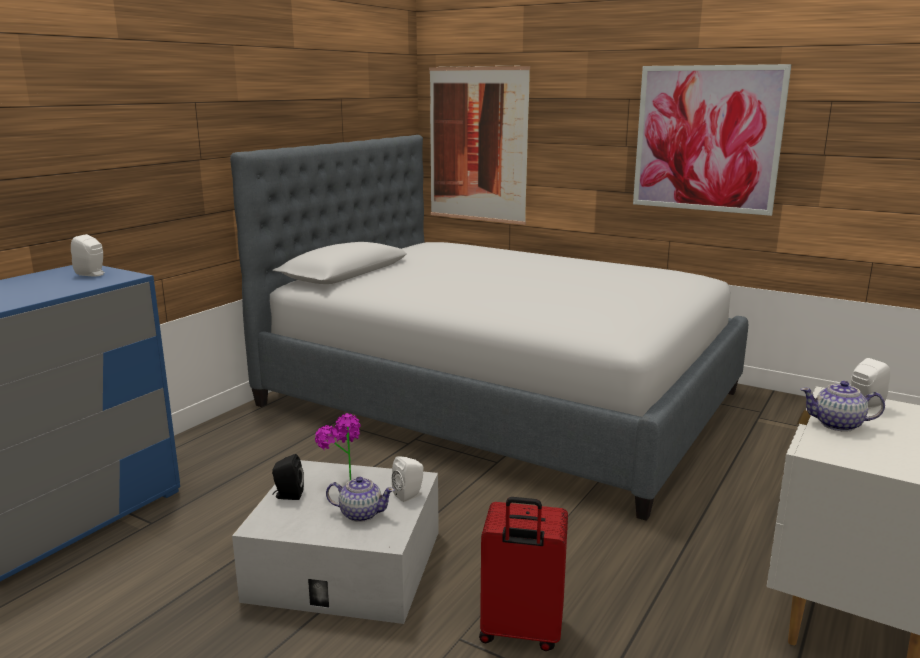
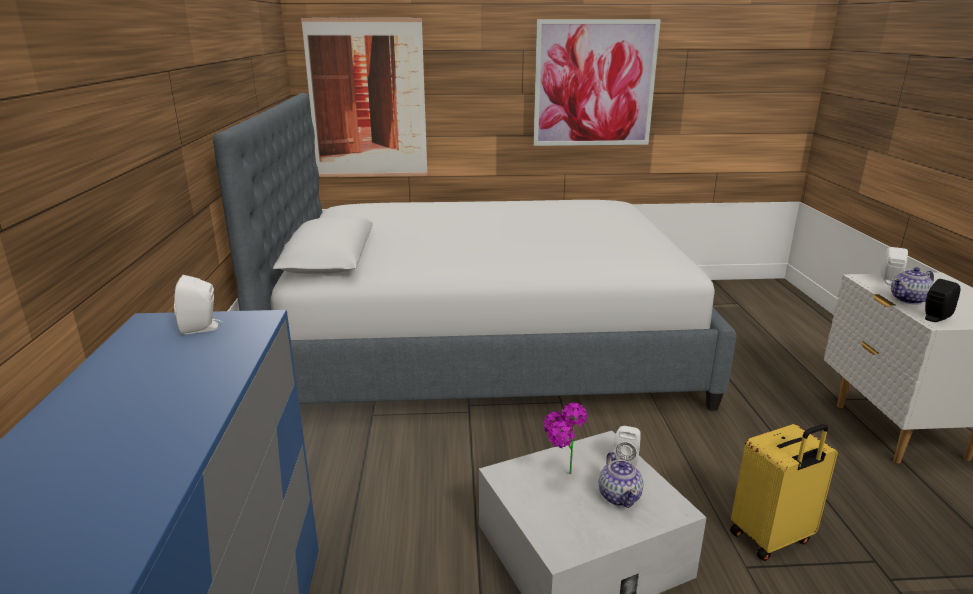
camera: 35 degrees left, 5 degrees up
(288, 495) = (533, 508): black speaker -> black speaker (934, 318)
(360, 514) = (619, 496): teapot -> teapot turned 105 degrees clockwise
(520, 632) = (772, 538): red suitcase -> yellow suitcase

